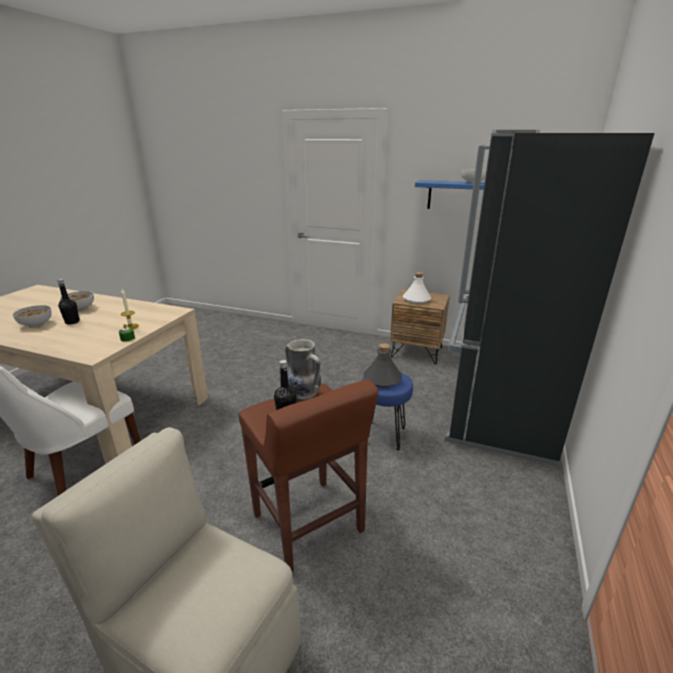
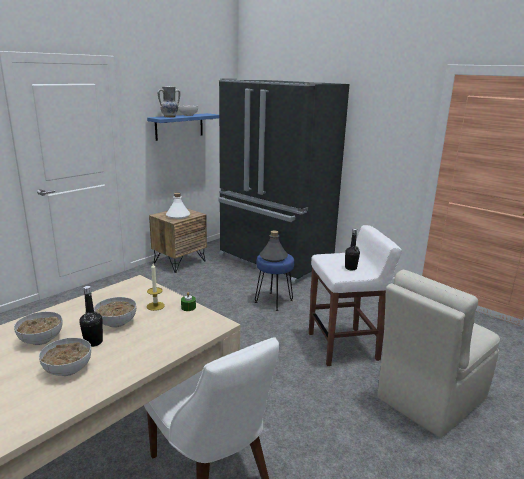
camera: 70 degrees left, 5 degrees down
(101, 321) = (116, 323): none -> bowl
(304, 396) = (329, 260): vase -> vase (169, 117)
(308, 524) = (344, 346): brown stool -> white stool

